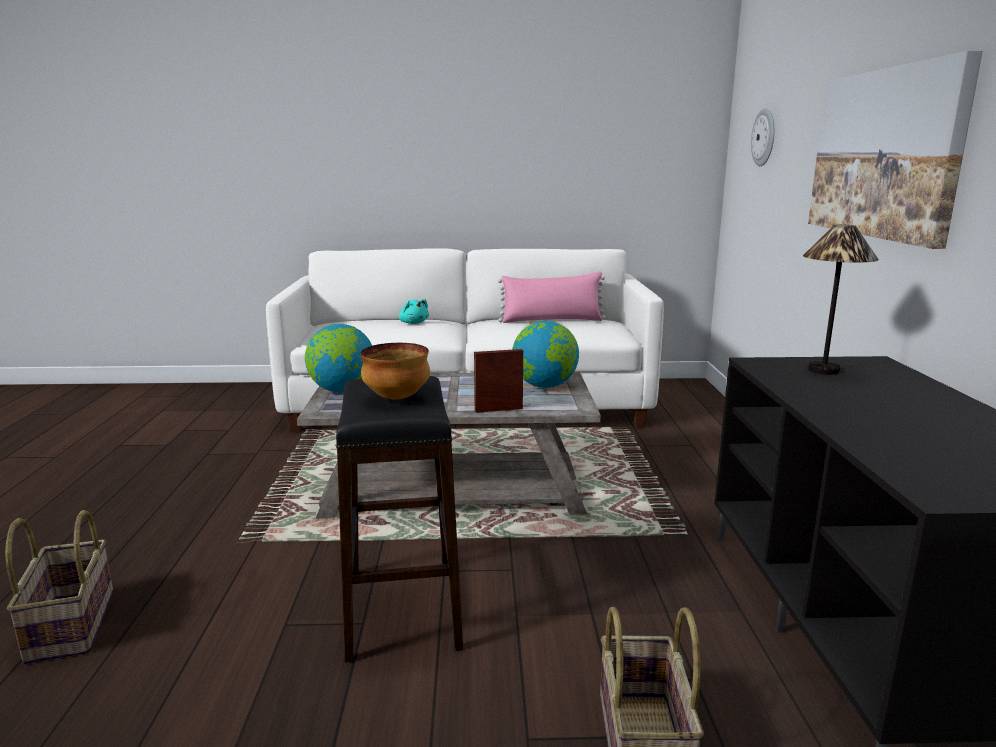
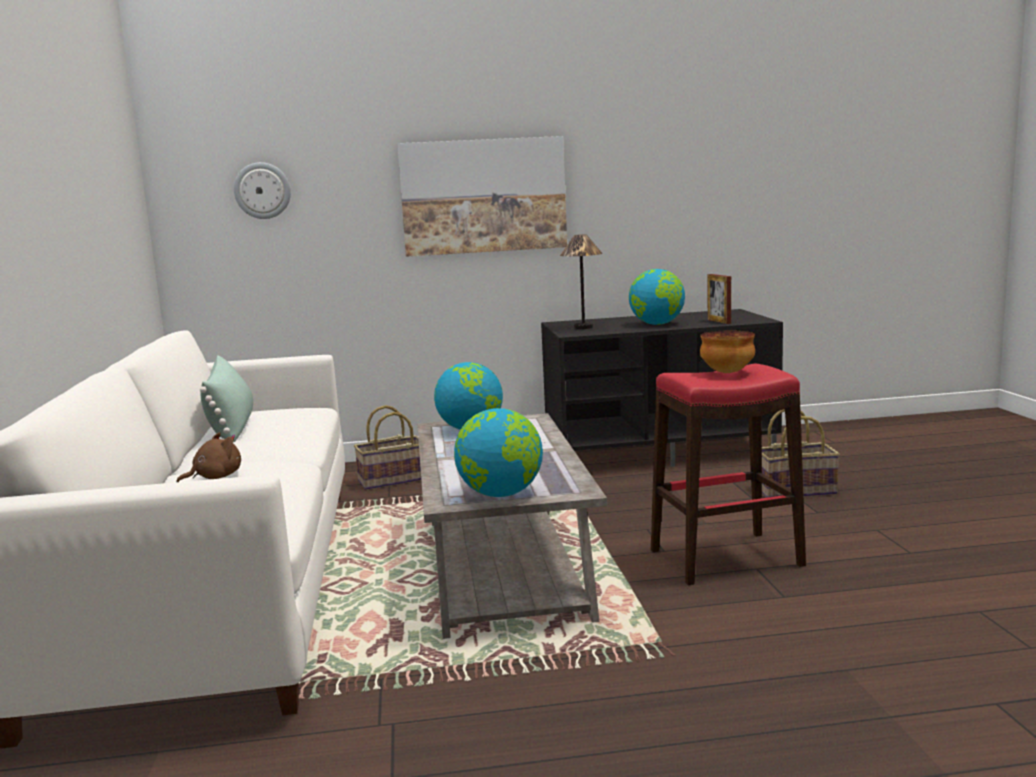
camera: 95 degrees left, 5 degrees down
(69, 625) = (882, 704): basket -> basket (392, 480)
(403, 607) = (726, 558): black stool -> red stool
(413, 323) = (215, 477): turquoise plush toy -> brown plush toy
(498, 409) = (546, 436): picture frame -> picture frame (719, 321)
(552, 320) = (232, 426): pink pillow -> green pillow
(864, 409) = (657, 324): none -> globe

